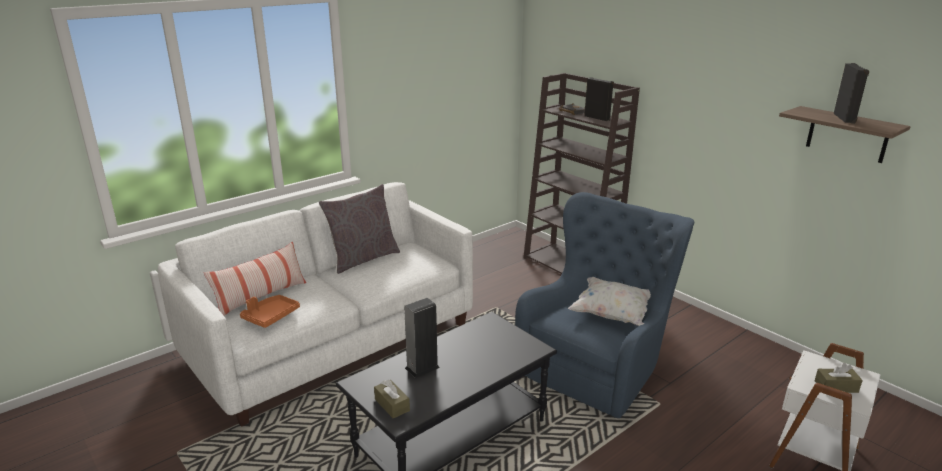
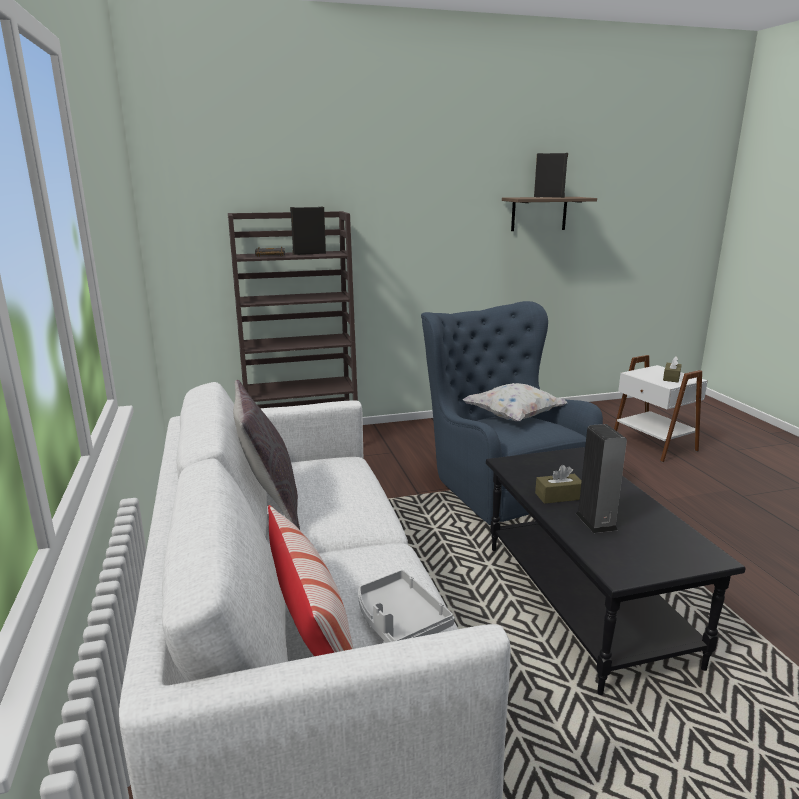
camera: 65 degrees left, 5 degrees down
(270, 316) = (399, 620): orange tray -> grey tray
(392, 405) = (676, 556): brown tissue box -> brown tissue box (558, 496)

